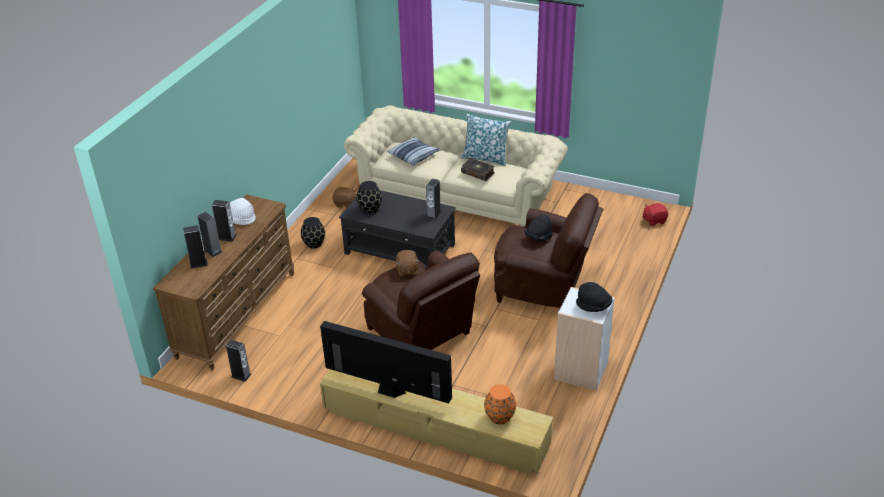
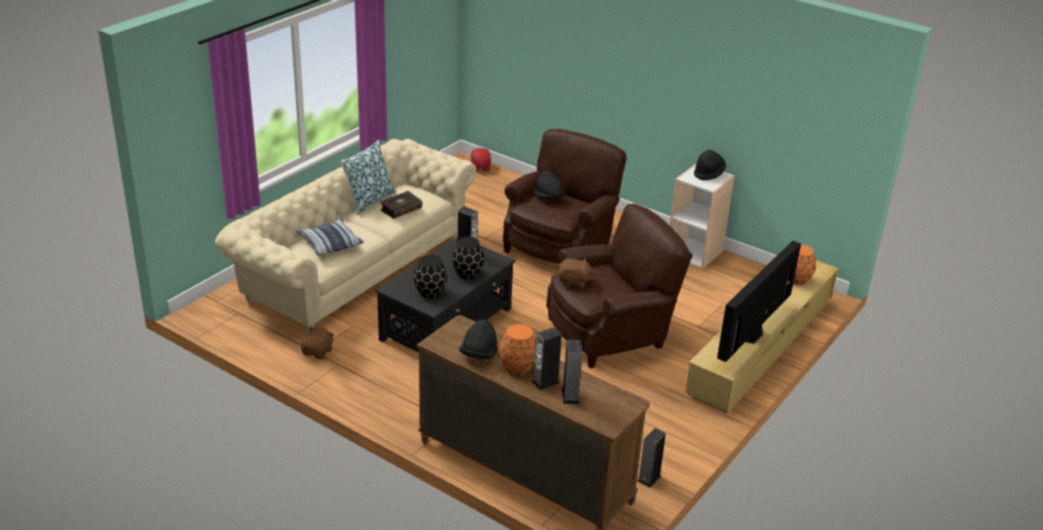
camera: 80 degrees left, 5 degrees down
(227, 237) = (517, 368): speaker -> orange vase
(239, 219) = (479, 354): white hat -> black hat
(314, 244) = (397, 389): black vase -> black vase (467, 273)

